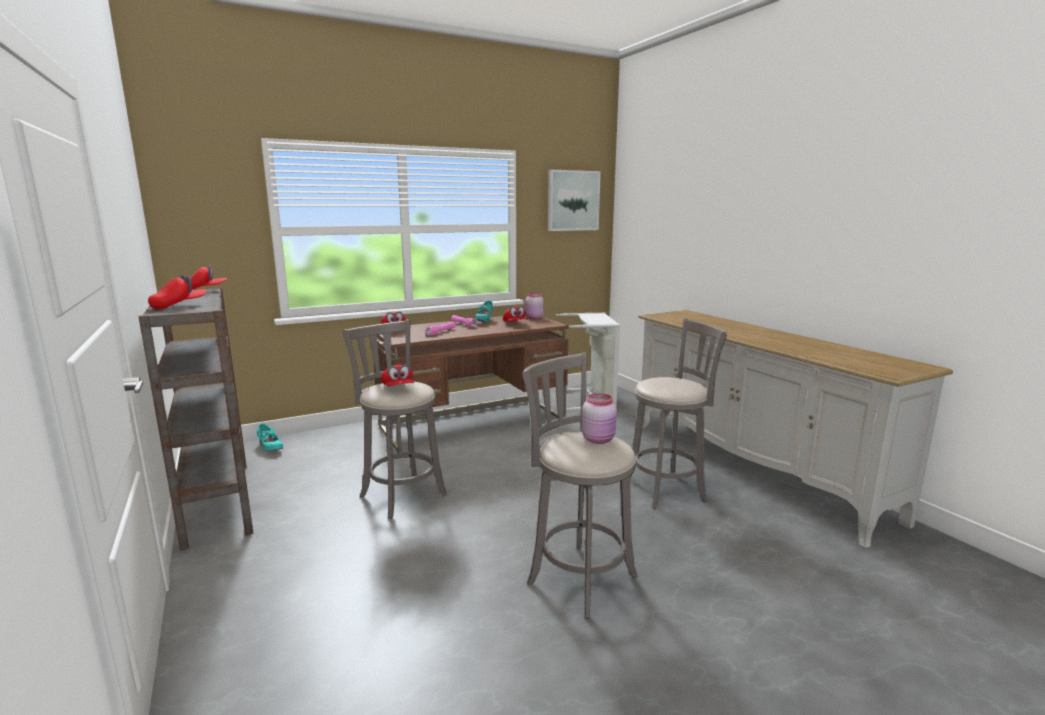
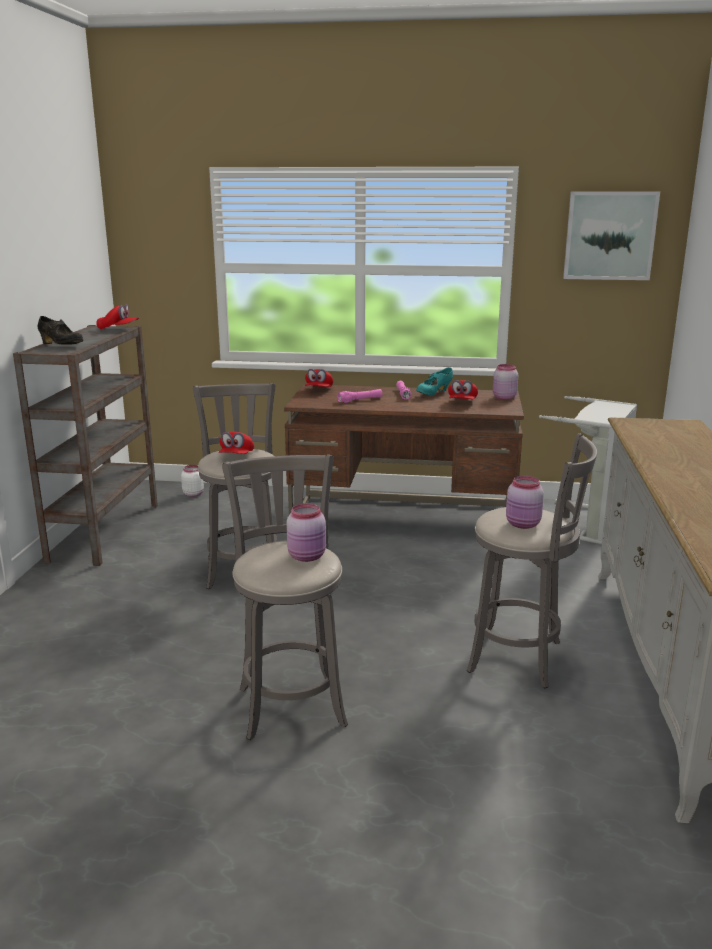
camera: 35 degrees right, 5 degrees up
(179, 306) = (61, 345): red cap -> black shoe
(270, 448) = (193, 494): turquoise shoe -> white jar
(678, 386) = (523, 524): none -> pink jar

